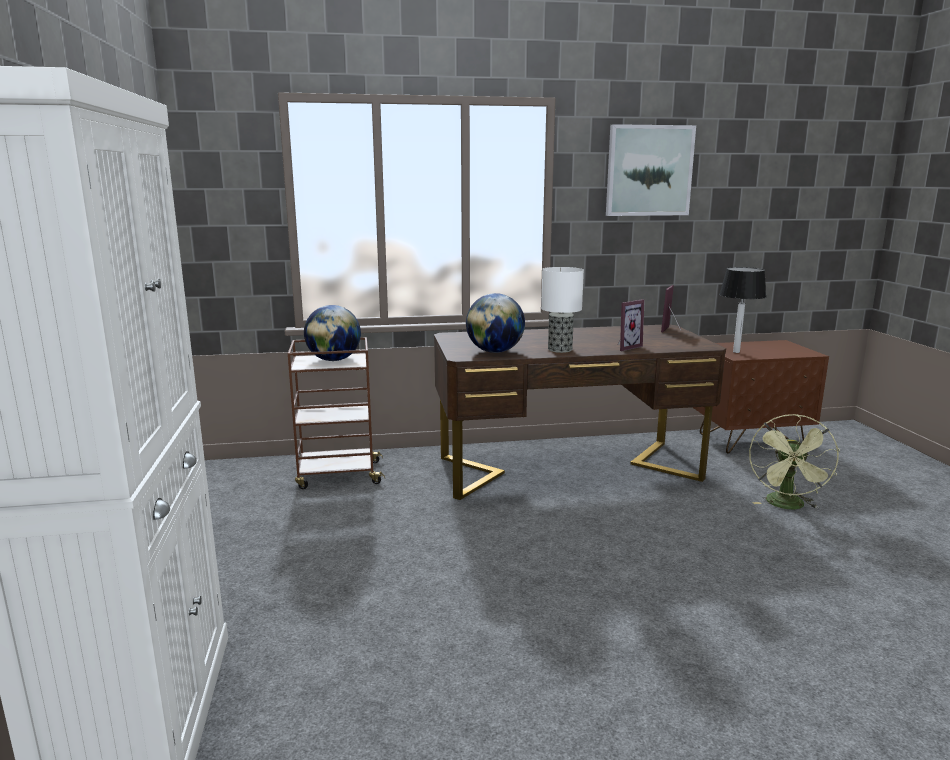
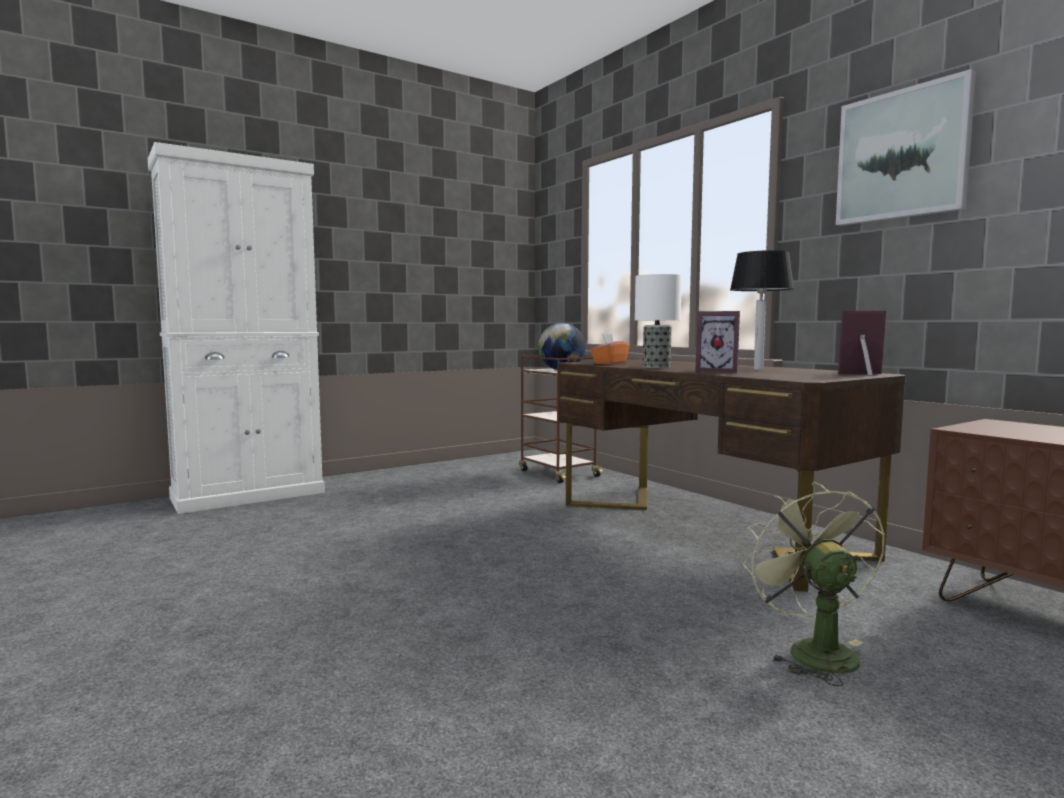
camera: 65 degrees right, 10 degrees down
(495, 351) = (609, 363): globe -> orange tissue box
(735, 352) = (991, 428): table lamp -> table lamp (757, 369)
(787, 506) = (812, 650): green fan -> green fan turned 90 degrees clockwise

